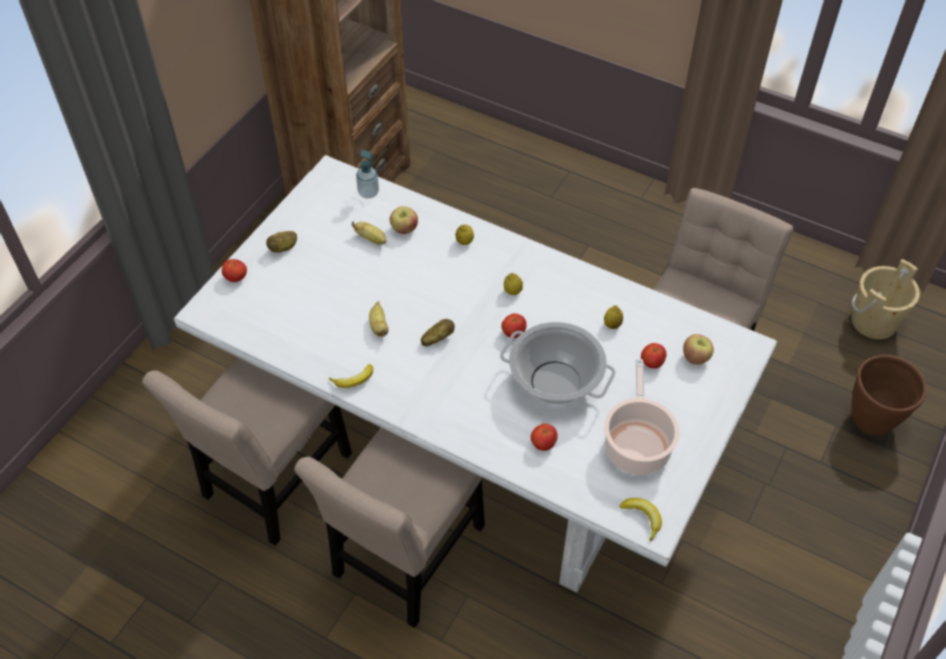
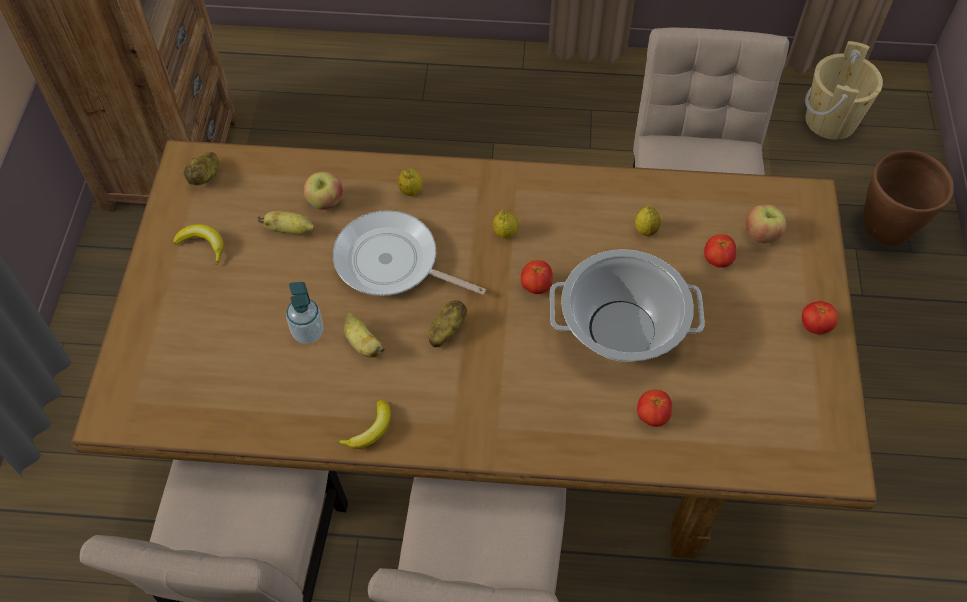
camera: 25 degrees left, 5 degrees up
(236, 278) = (132, 351): tomato -> tomato (815, 326)
(283, 248) = (177, 285): potato -> potato (205, 176)
(368, 192) = (252, 170): soap dispenser -> soap dispenser (308, 332)
(426, 283) = (392, 263): none -> frying pan
(475, 438) = (486, 422): white dining table -> brown dining table
(637, 445) = (760, 371): cooking pot -> none
(642, 518) = (820, 461): banana -> banana (203, 245)

